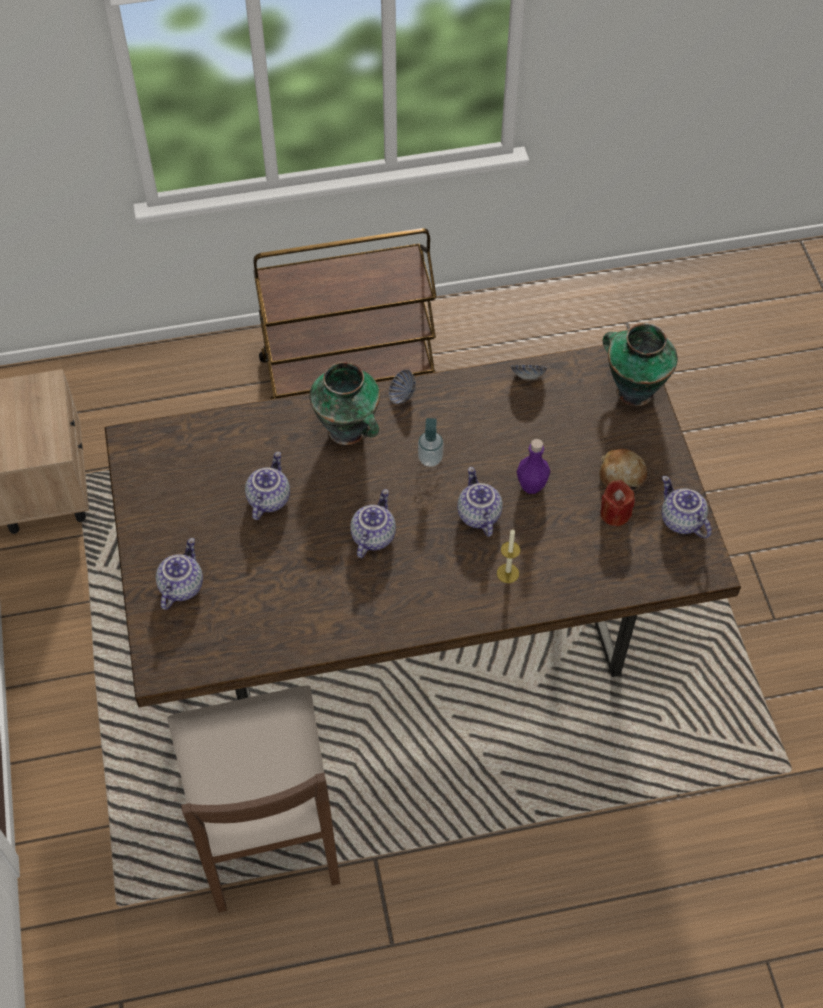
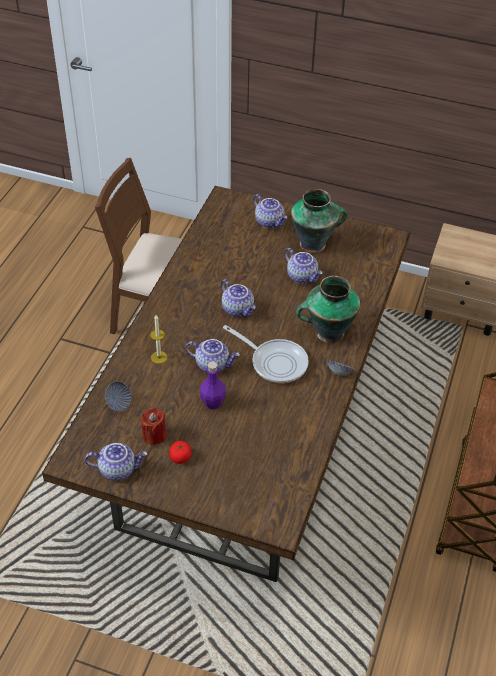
camera: 120 degrees right, 10 degrees down
(430, 458) = (275, 362): soap dispenser -> frying pan
(527, 376) = (307, 451): bowl -> bowl (118, 404)
(621, 475) = (180, 457): bread -> tomato
(633, 390) = (248, 509): vase -> vase (314, 243)

